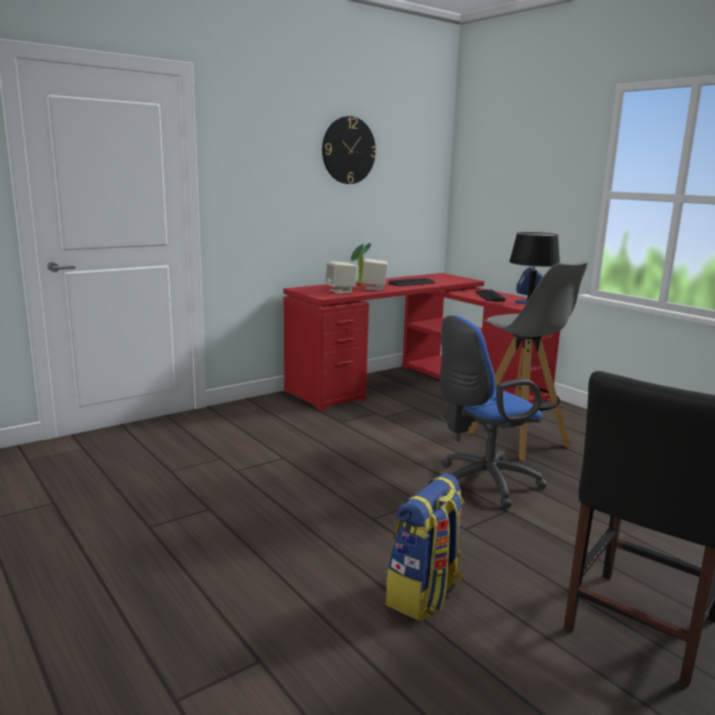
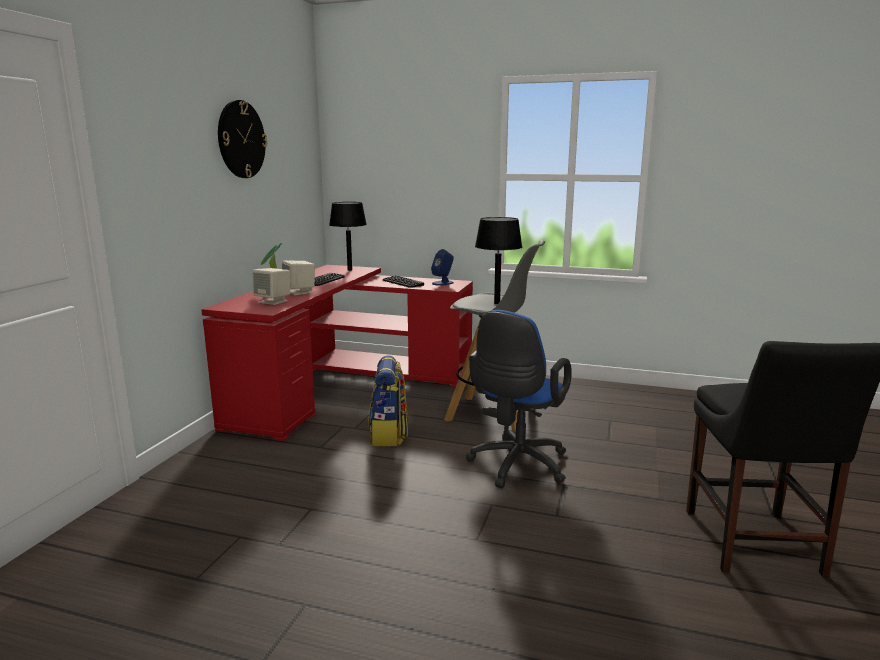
camera: 35 degrees left, 0 degrees up
(425, 595) = (608, 595): backpack -> backpack (389, 435)
(451, 279) = (349, 270): none -> black table lamp

